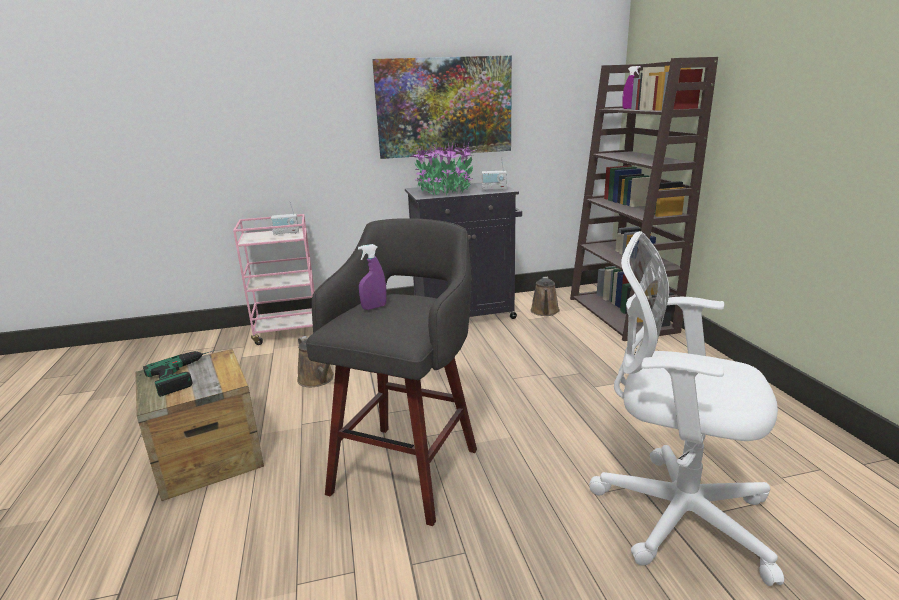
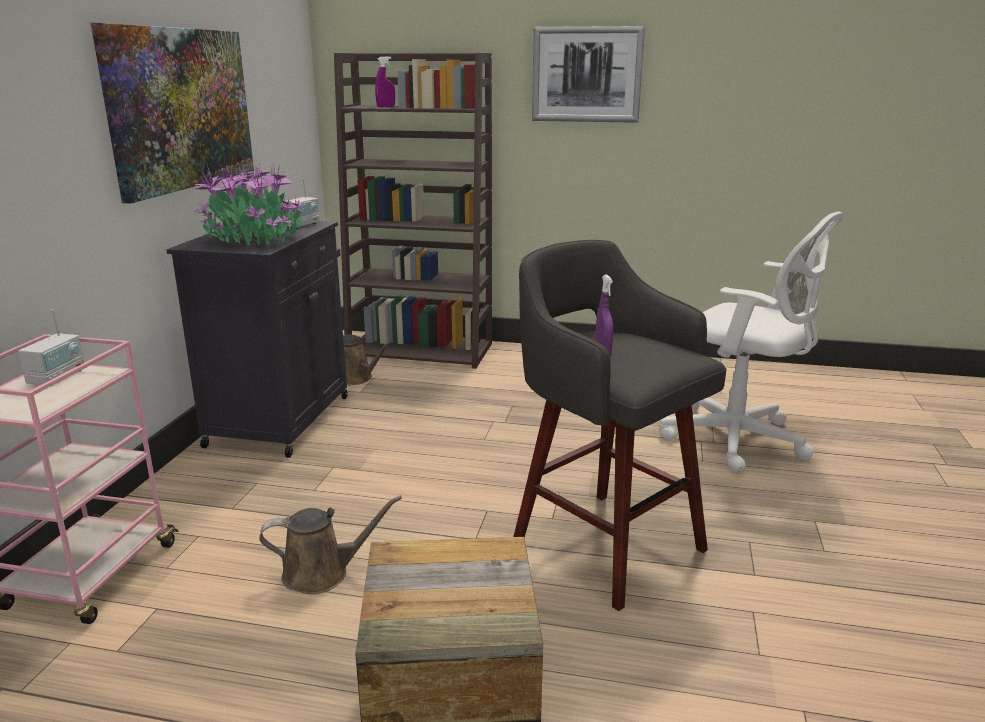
camera: 65 degrees left, 0 degrees up
(187, 374) = (430, 589): power drill -> none
(673, 512) = (739, 440): white office chair -> white office chair turned 105 degrees counterclockwise
(799, 74) = (586, 74): none -> picture

